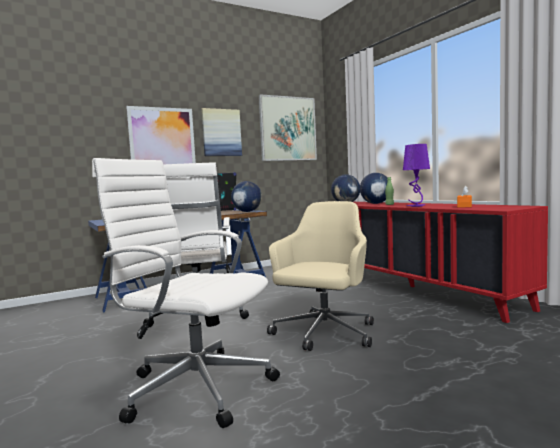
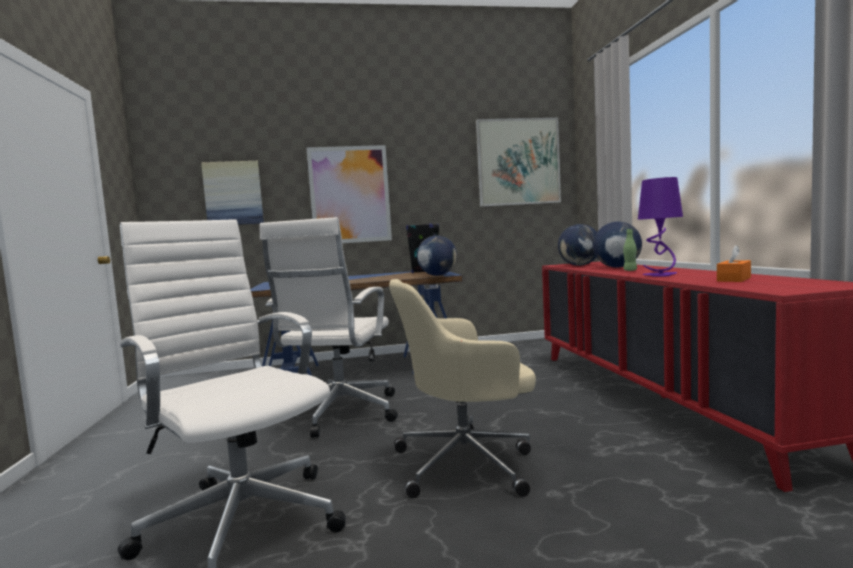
camera: 20 degrees right, 0 degrees up
(221, 132) = (424, 172): picture -> picture (233, 193)
(323, 334) = (467, 462): beige office chair -> beige office chair turned 150 degrees counterclockwise

